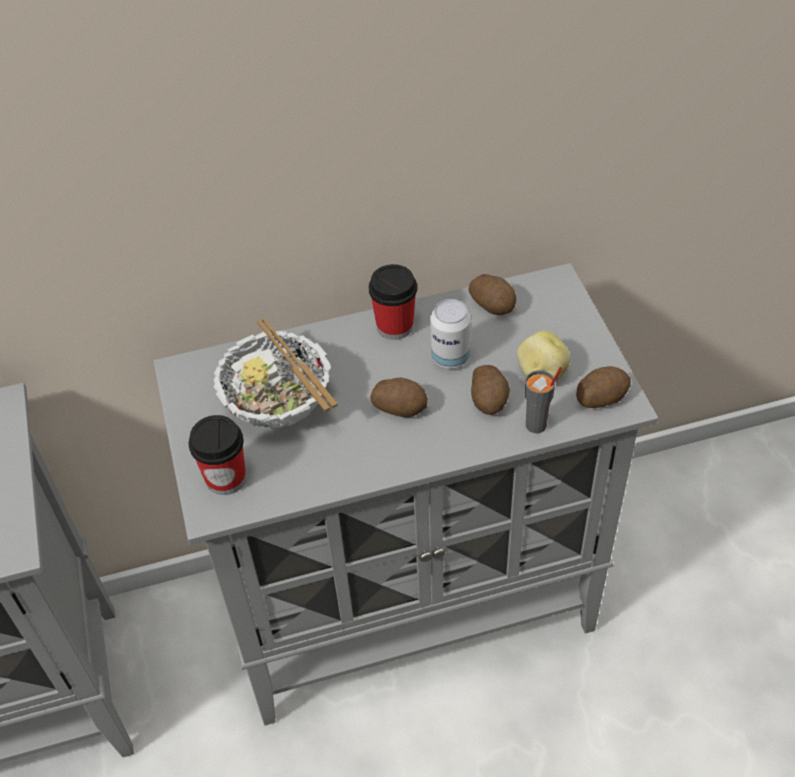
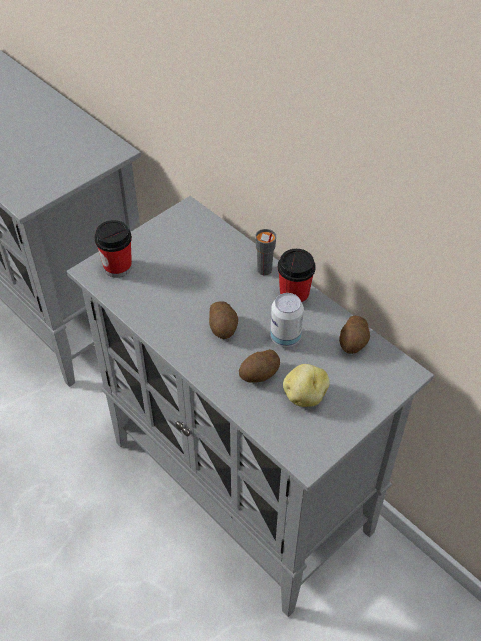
camera: 60 degrees right, 0 degrees up
(279, 403) = (190, 266): bowl -> none
(536, 425) = (253, 411): grey cup -> grey cup (264, 270)
(600, 397) = (304, 442): potato -> none

